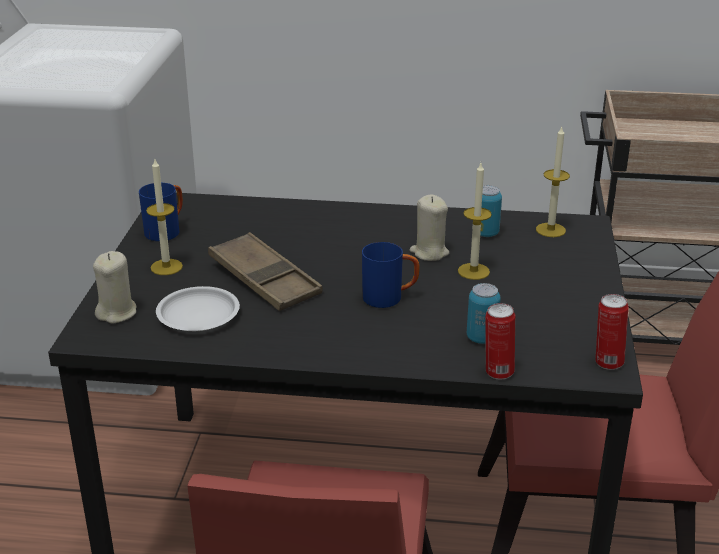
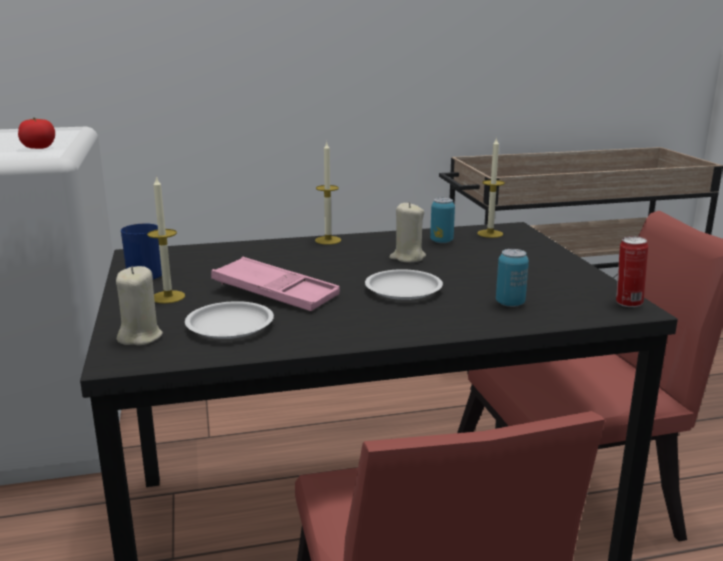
camera: 20 degrees left, 10 degrees down
(102, 70) = (39, 148): none -> tomato
(264, 279) = (275, 293): brown tray -> pink tray
(390, 298) = (403, 289): blue mug -> white plate
(473, 271) = (456, 264): candle -> candle (328, 240)
(497, 372) = (549, 323): can -> none

